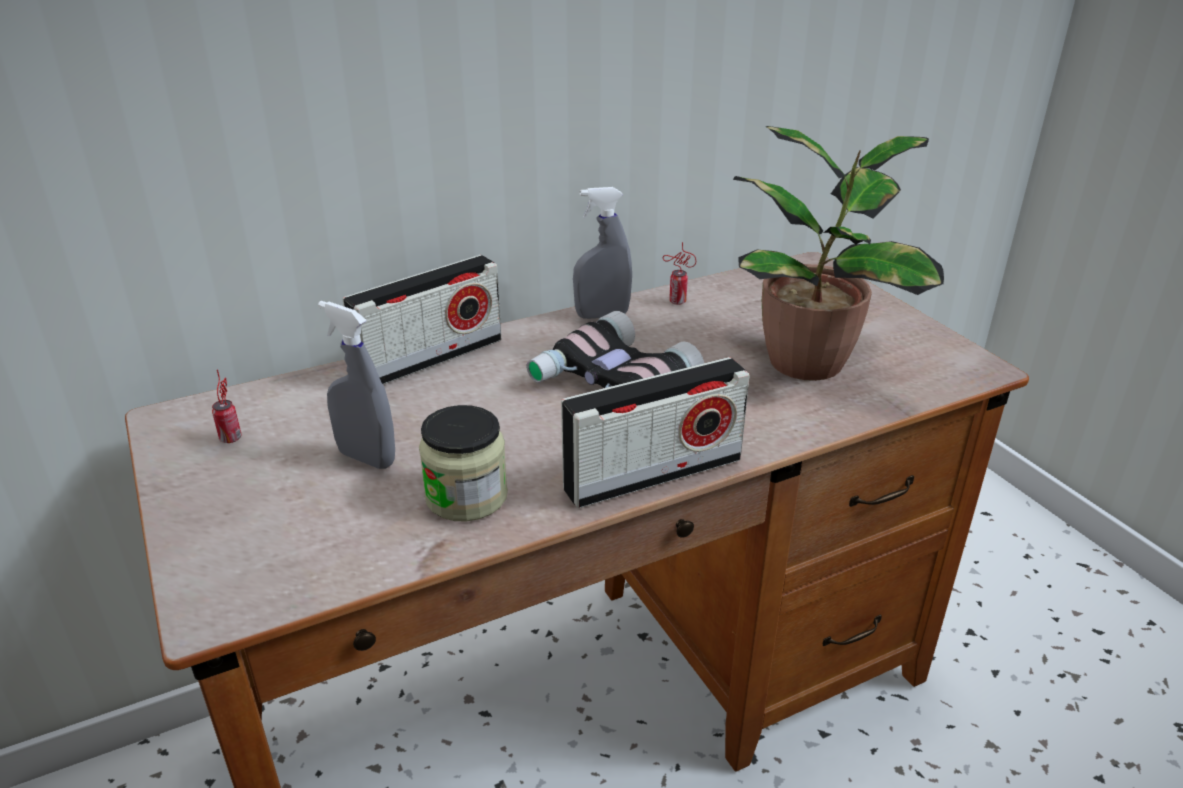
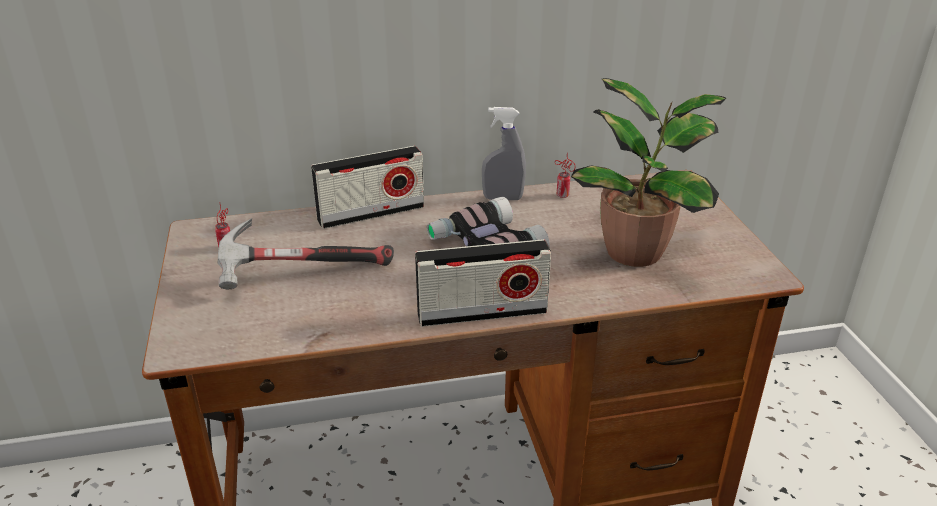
camera: 15 degrees right, 0 degrees up
(366, 458) = (302, 273): grey spray bottle -> hammer
(466, 496) = (354, 307): jar -> none

